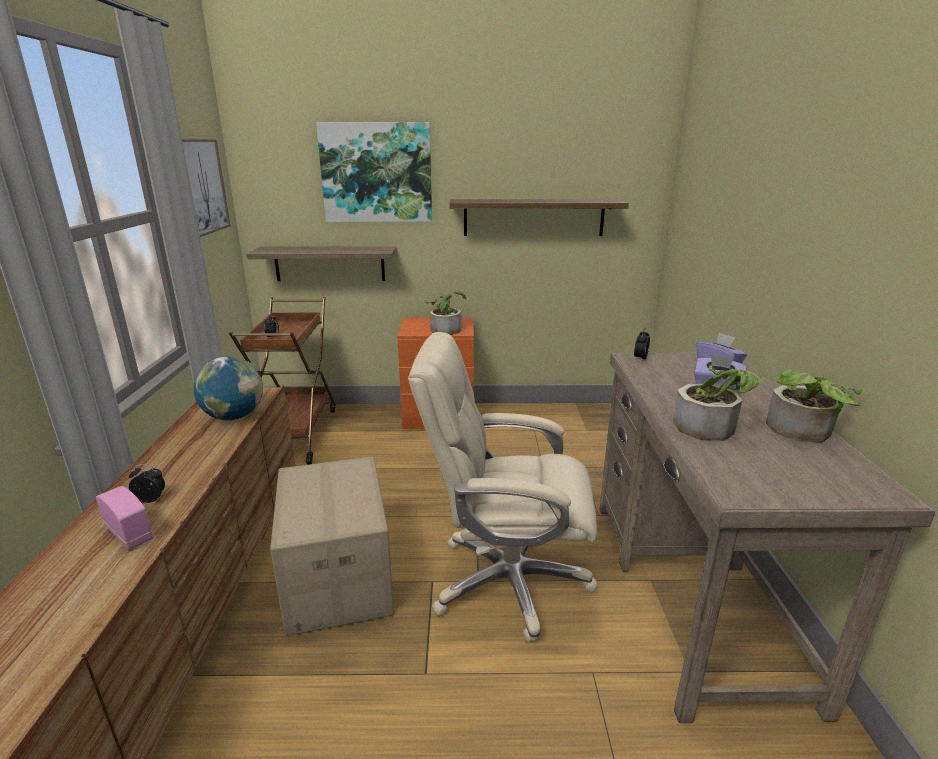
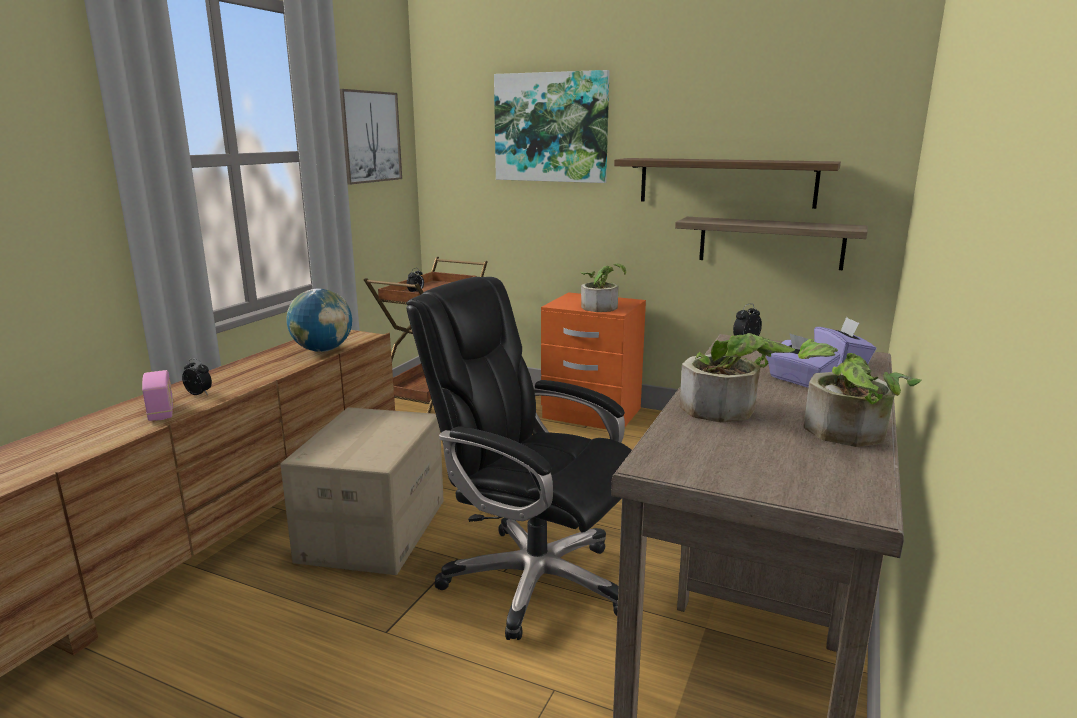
camera: 25 degrees right, 5 degrees down
(329, 263) = (498, 225): shelf -> shelf (770, 242)
(507, 581) = (533, 580): beige office chair -> black office chair

